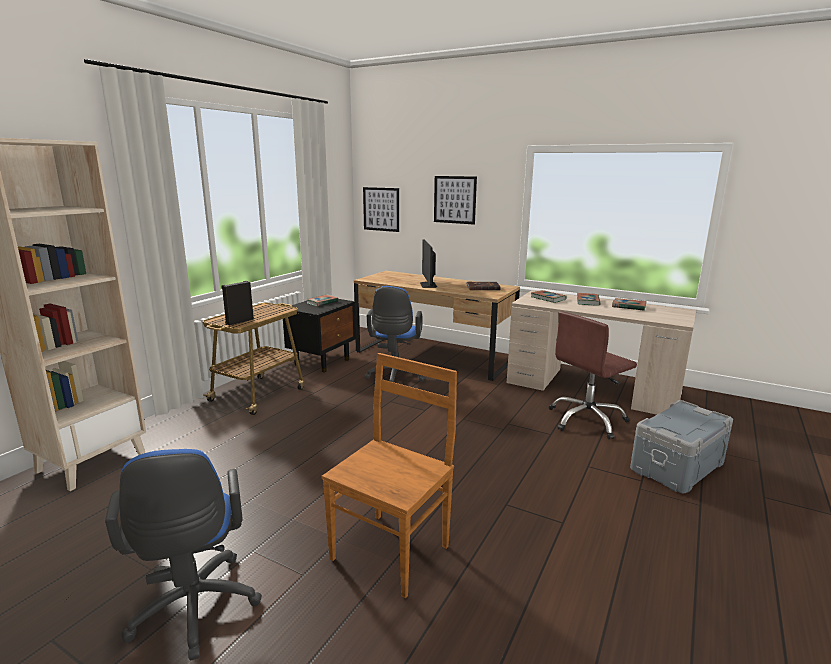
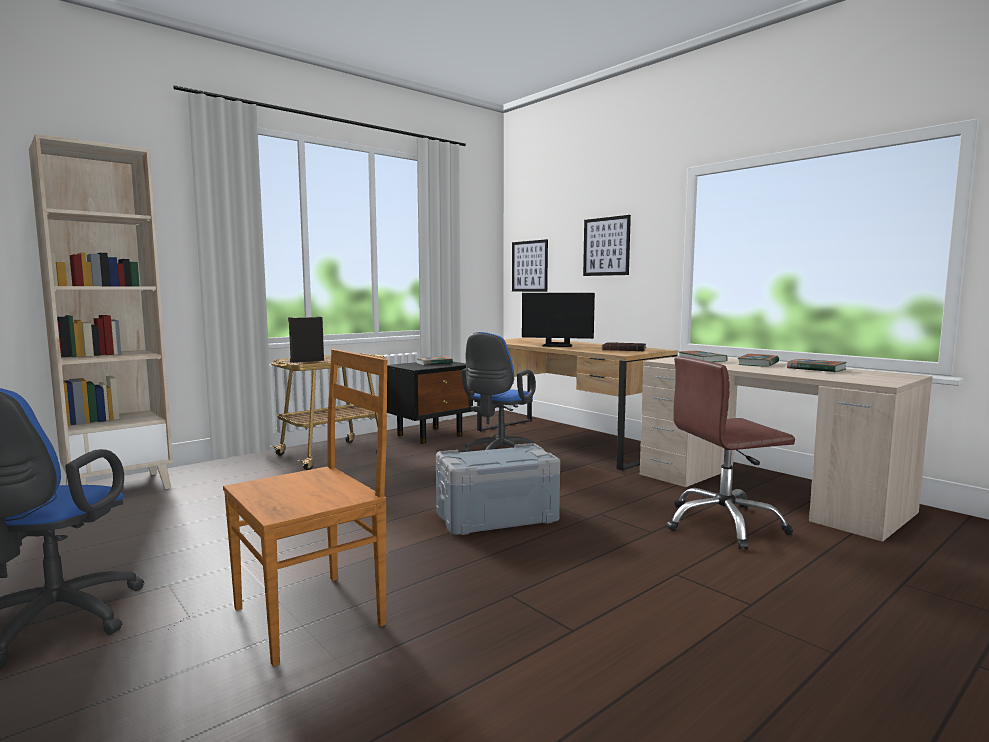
camera: 20 degrees right, 10 degrees down
(428, 285) = (557, 345): monitor -> monitor turned 90 degrees counterclockwise
(678, 467) = (833, 598): grey storage box -> grey storage box (497, 517)

